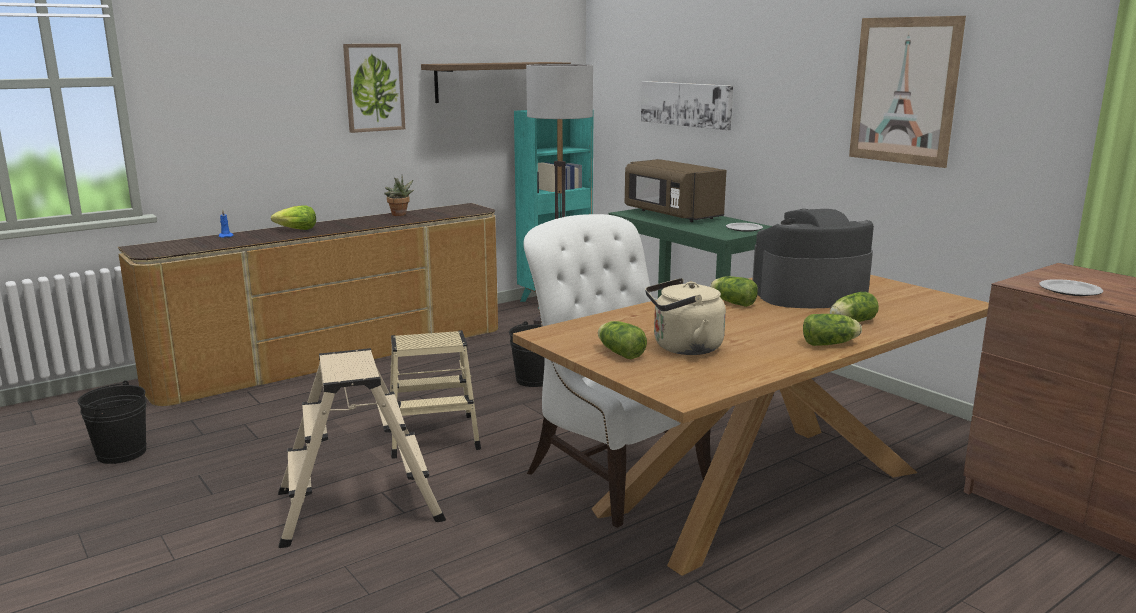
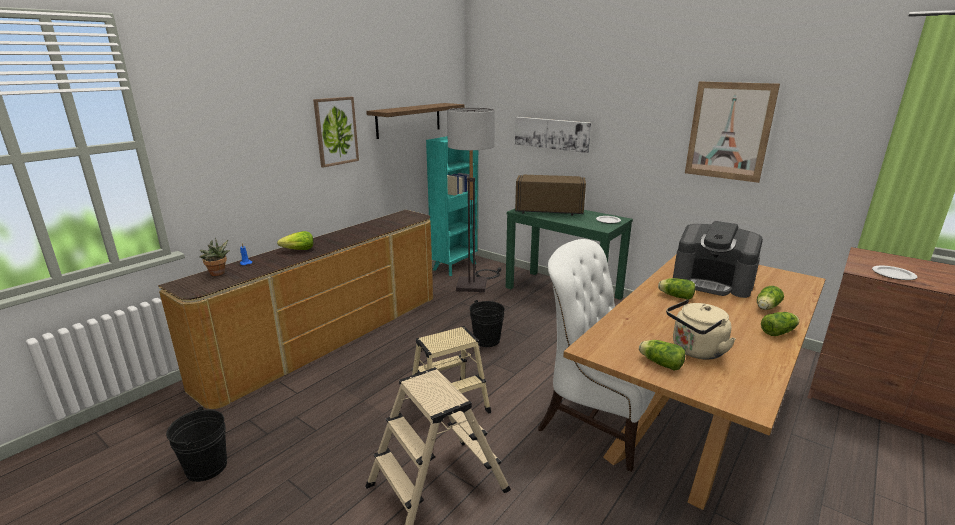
camera: 15 degrees left, 5 degrees up
(400, 215) = (365, 226): potted plant -> potted plant (218, 274)
(671, 214) = (549, 210): brown microwave -> brown microwave turned 150 degrees clockwise
(809, 295) = (713, 282): coffee machine -> coffee machine turned 120 degrees counterclockwise

